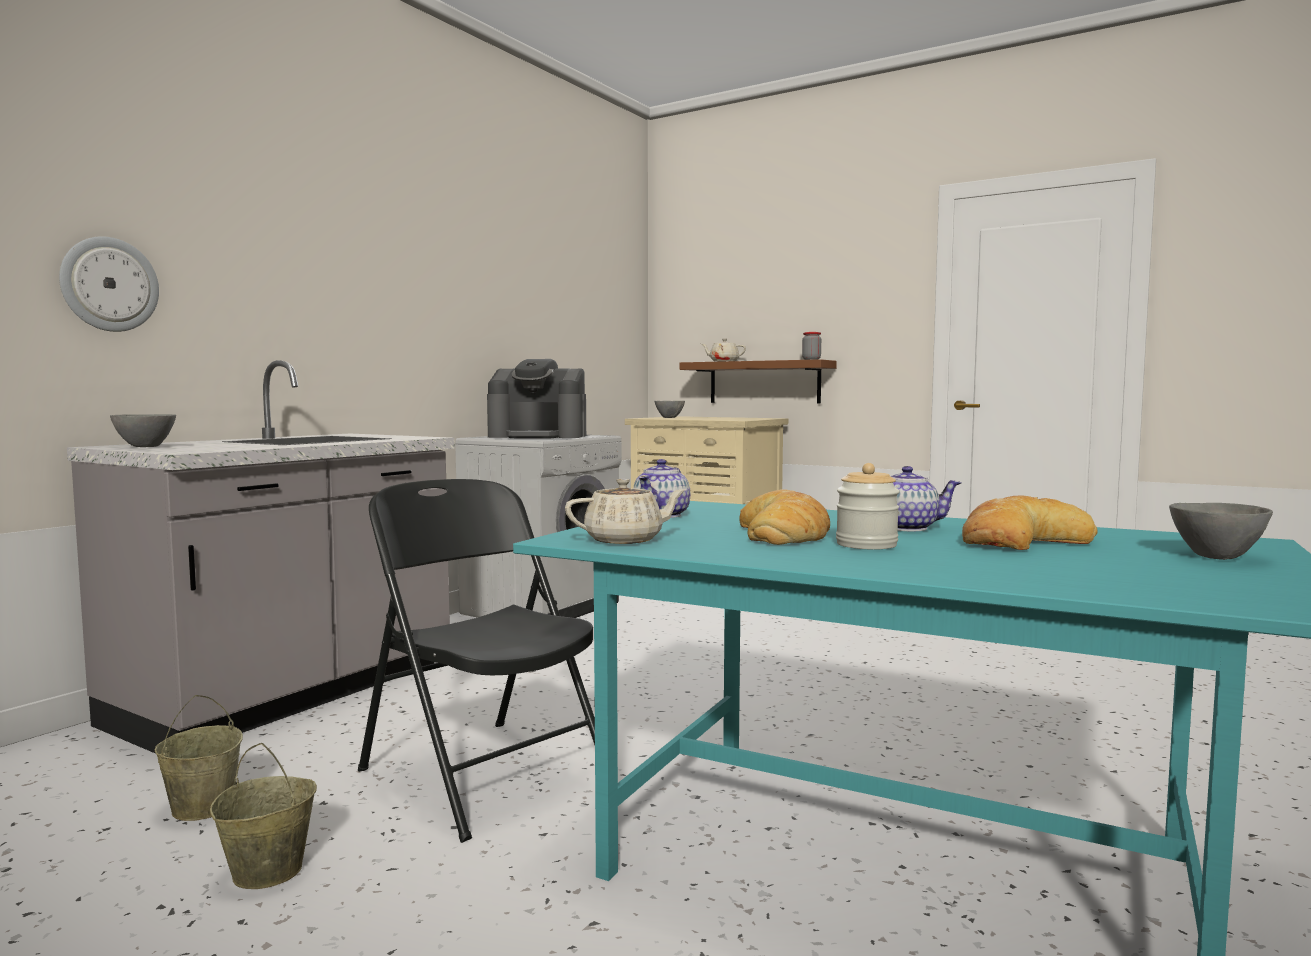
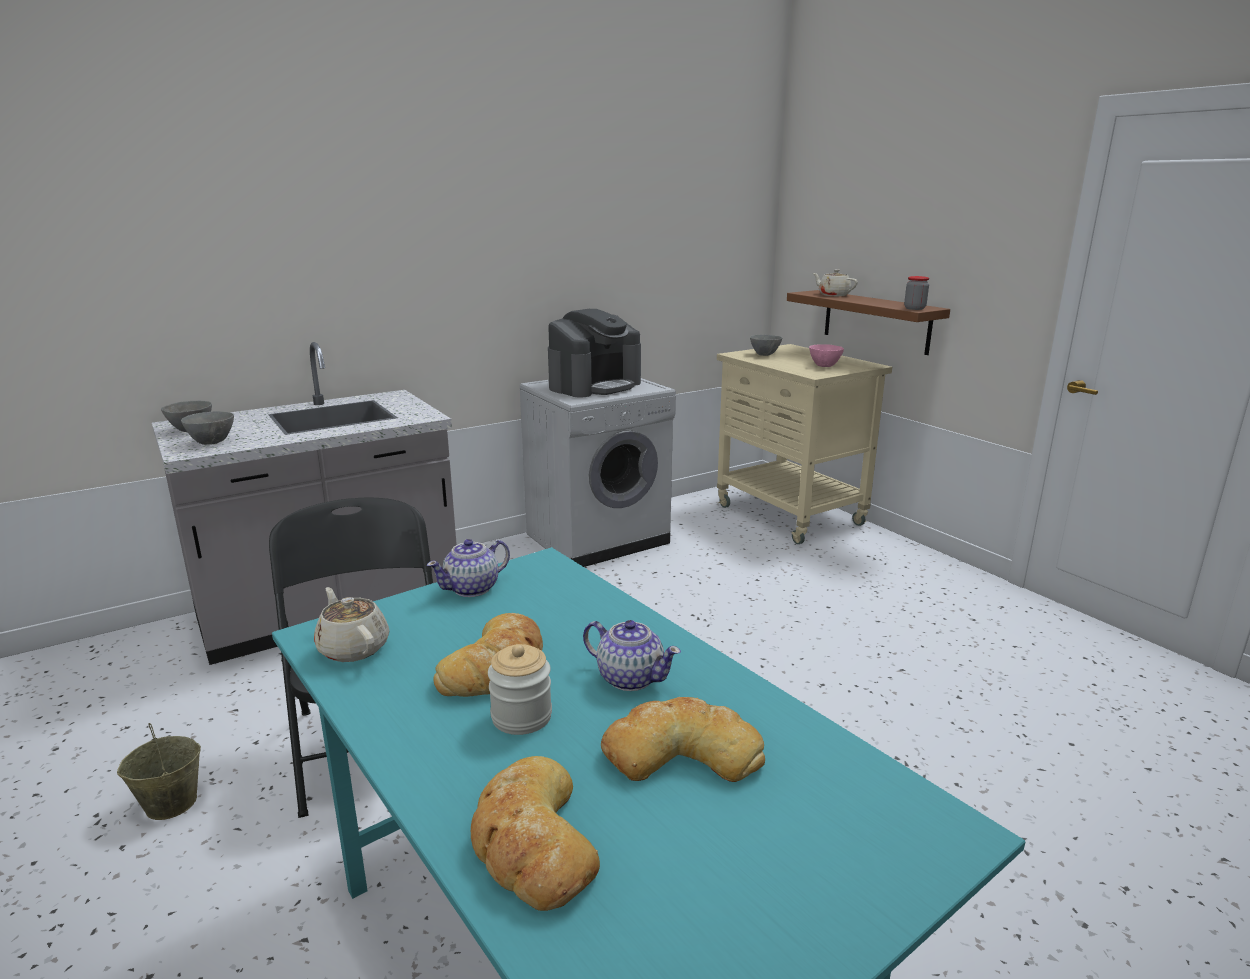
camera: 25 degrees right, 15 degrees up
(109, 284) = (173, 289): wall clock -> none
(202, 807) = (188, 723): beige bucket -> none
(539, 436) = (595, 385): coffee machine -> coffee machine turned 75 degrees counterclockwise
(625, 540) = (353, 648): beige teapot -> beige teapot turned 135 degrees counterclockwise
(735, 418) = (825, 366): none -> pink bowl
(1017, 573) = (532, 842): none -> bread
(1216, 556) = (820, 865): grey bowl -> grey bowl (212, 442)

